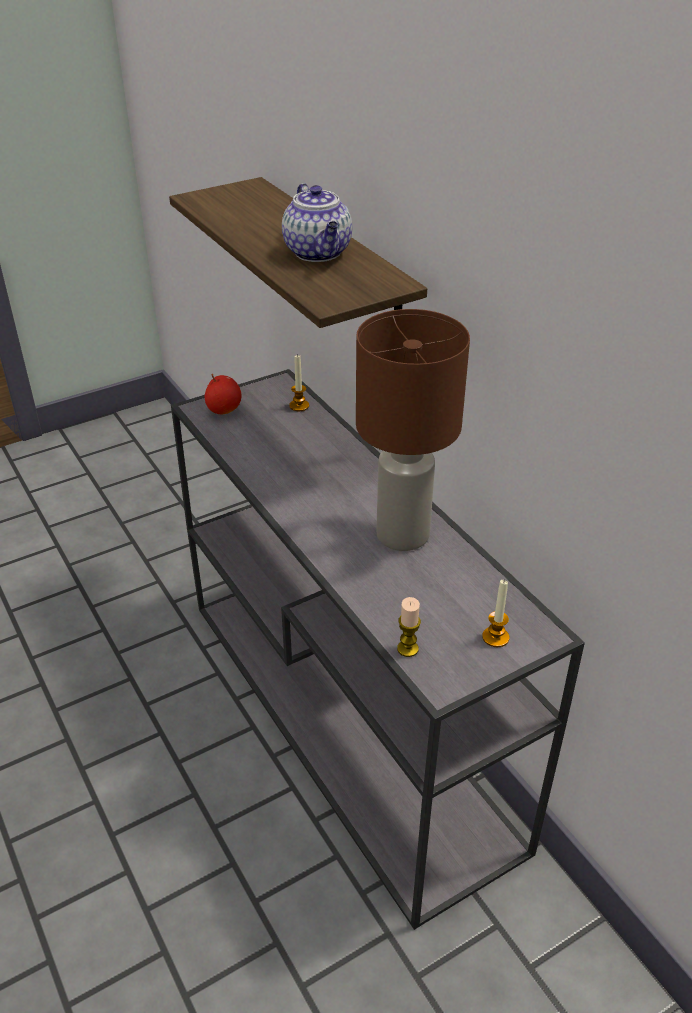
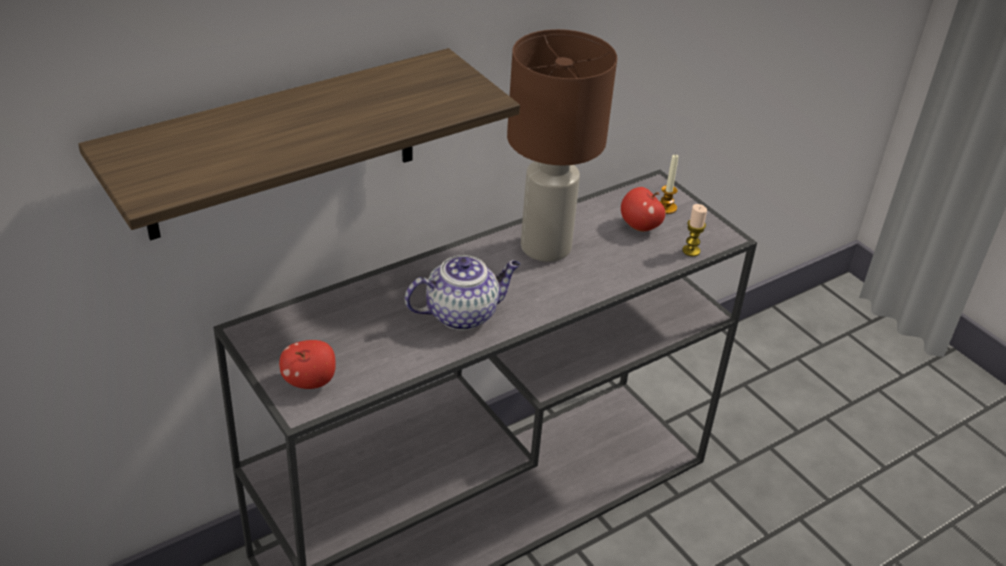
camera: 95 degrees left, 0 degrees up
(299, 406) = (308, 315): candle -> none
(319, 253) = (362, 101): teapot -> teapot (463, 313)
(452, 610) = (640, 226): none -> apple

